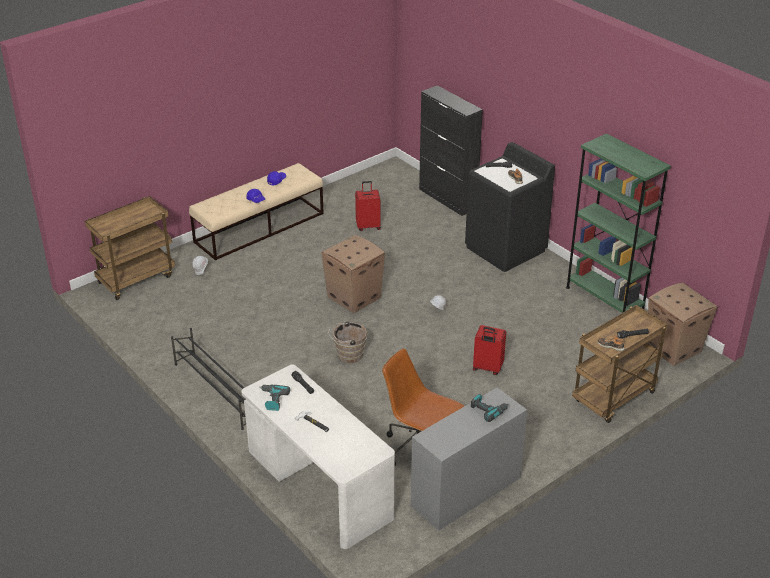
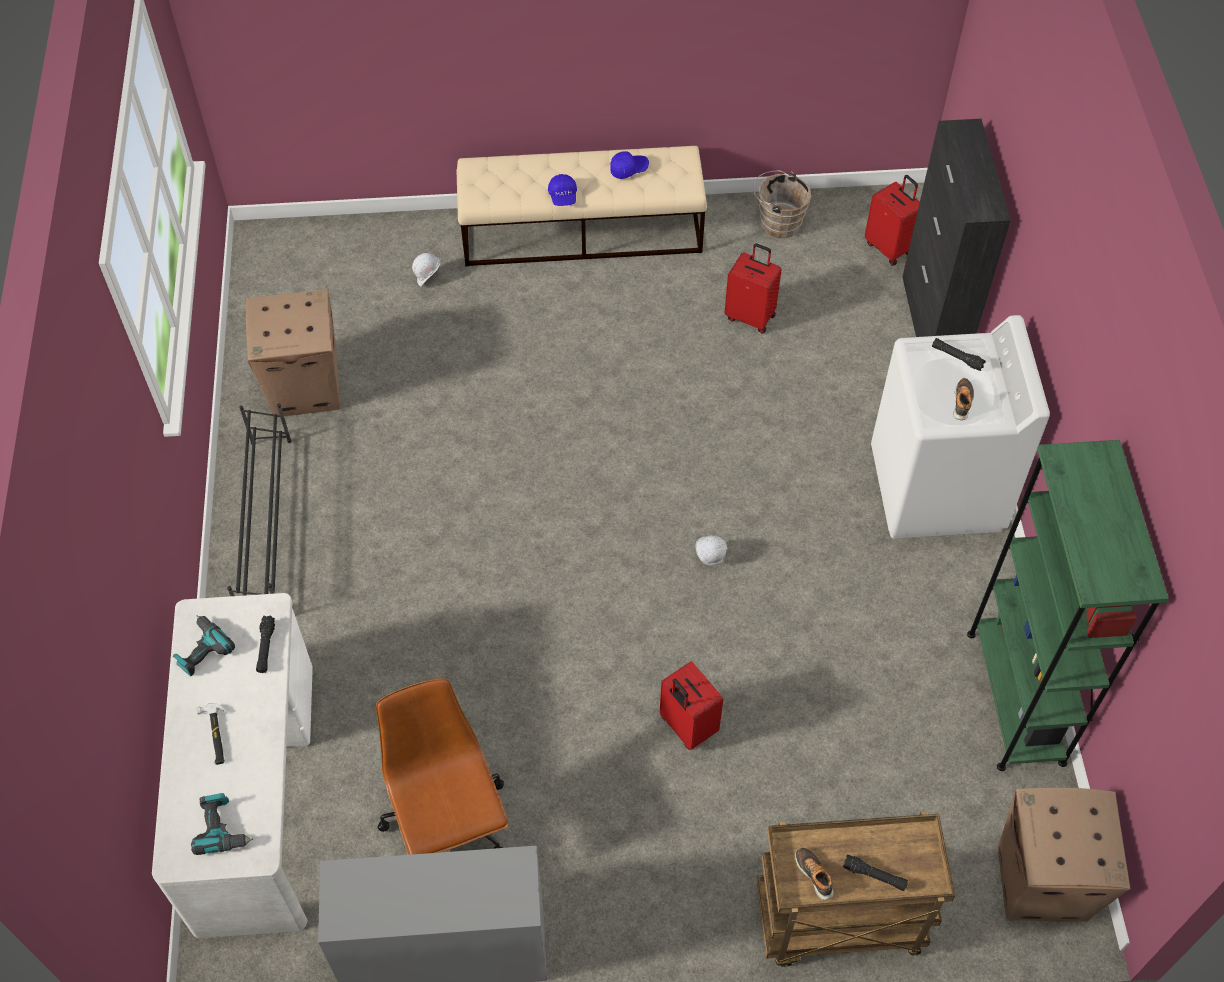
camera: 35 degrees right, 20 degrees up
(136, 278) = (331, 244): brown cart -> none
(347, 355) = (499, 568): brown bucket -> brown bucket (777, 222)
(354, 297) = (606, 455): cardboard box -> cardboard box (306, 387)
(403, 182) = (889, 247): none -> red suitcase
(488, 410) = (479, 885): power drill -> power drill (222, 828)
(506, 249) = (937, 489): black washing machine -> white washing machine

